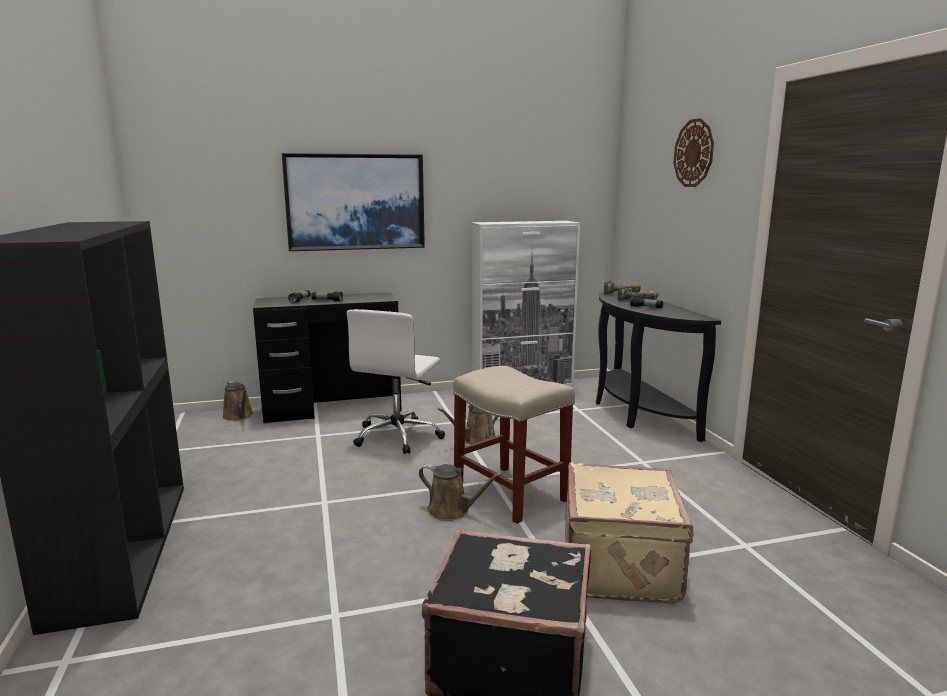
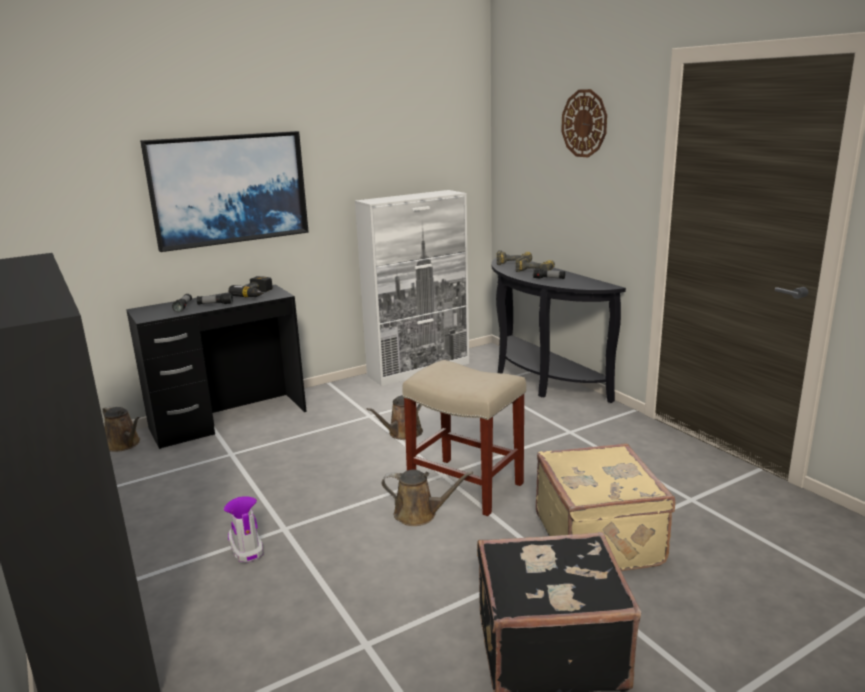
camera: 15 degrees left, 5 degrees up
(283, 510) = (245, 546): none -> boot
(367, 297) = (257, 294): none -> power drill
(398, 436) = (320, 441): white office chair -> none

